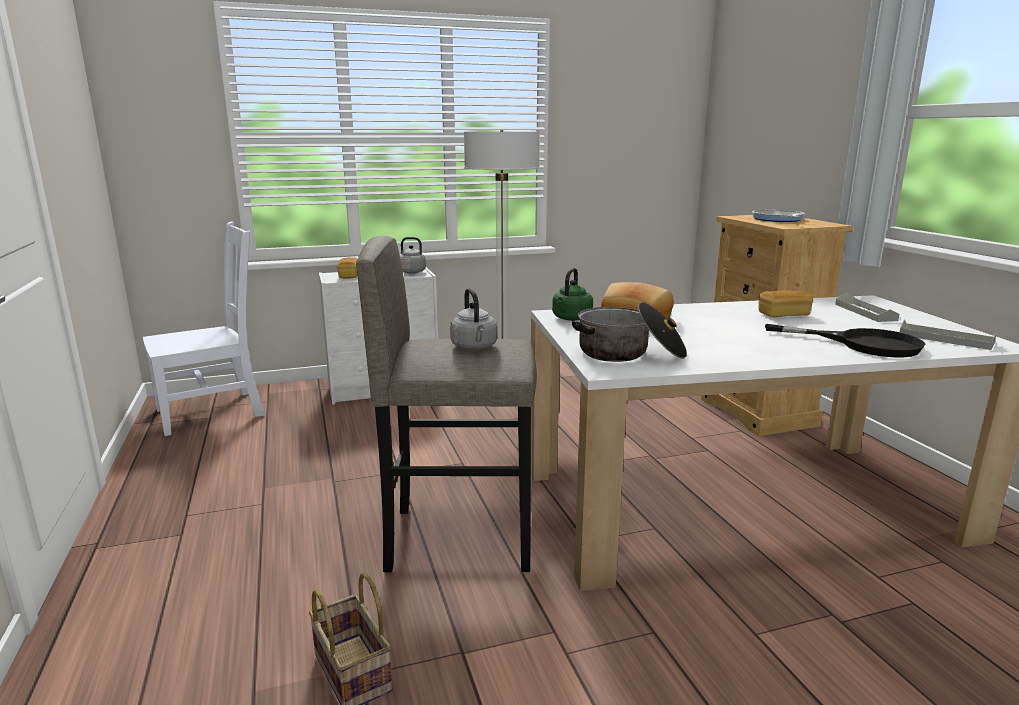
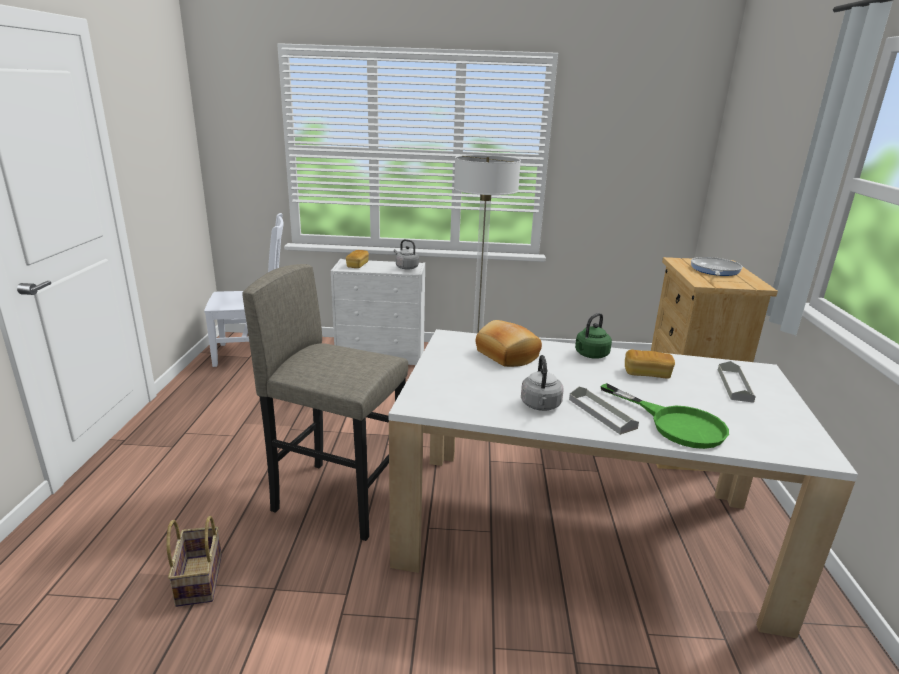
camera: 20 degrees right, 5 degrees up
(475, 347) = (344, 362): grey kettle -> grey kettle (540, 406)
(571, 318) = (455, 344): green kettle -> green kettle (590, 355)
(630, 353) = (455, 391): cooking pot -> none
(863, 344) = (675, 424): black frying pan -> green frying pan
(945, 339) = (770, 435): grey tray -> grey tray (601, 413)

